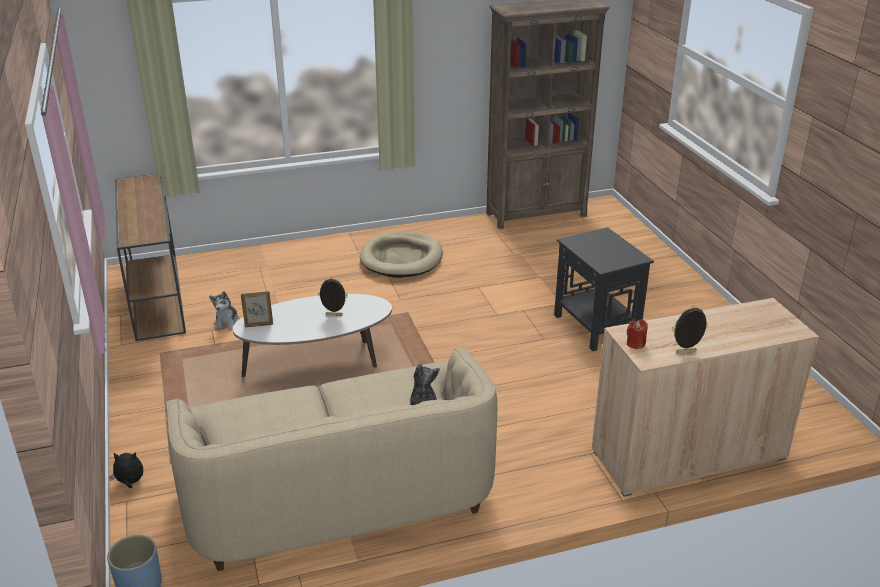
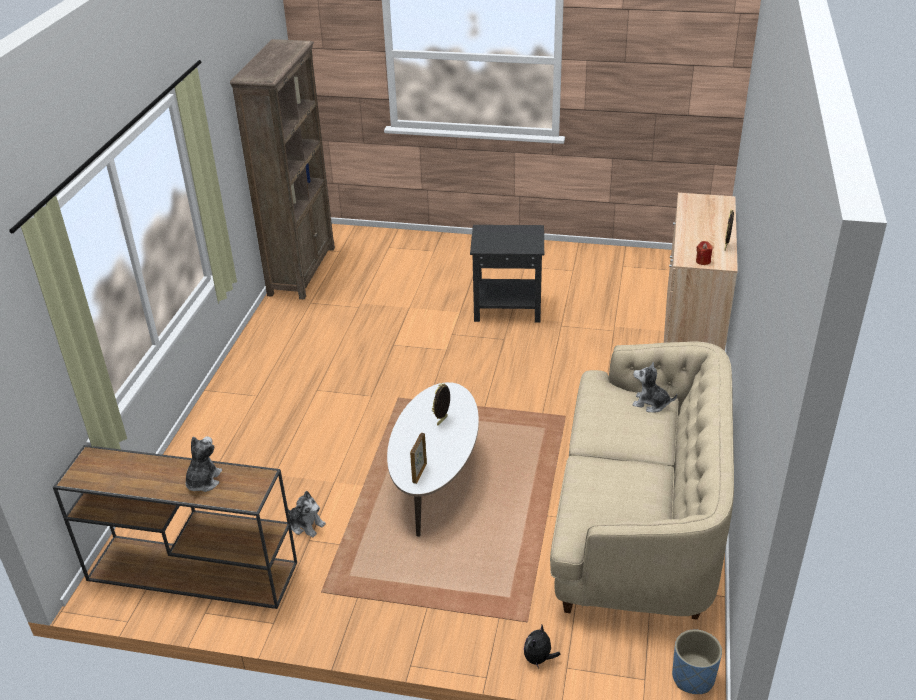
camera: 60 degrees left, 5 degrees up
(142, 219) = (203, 481): none -> plush toy
(402, 258) = (297, 372): beige dog bed -> none

